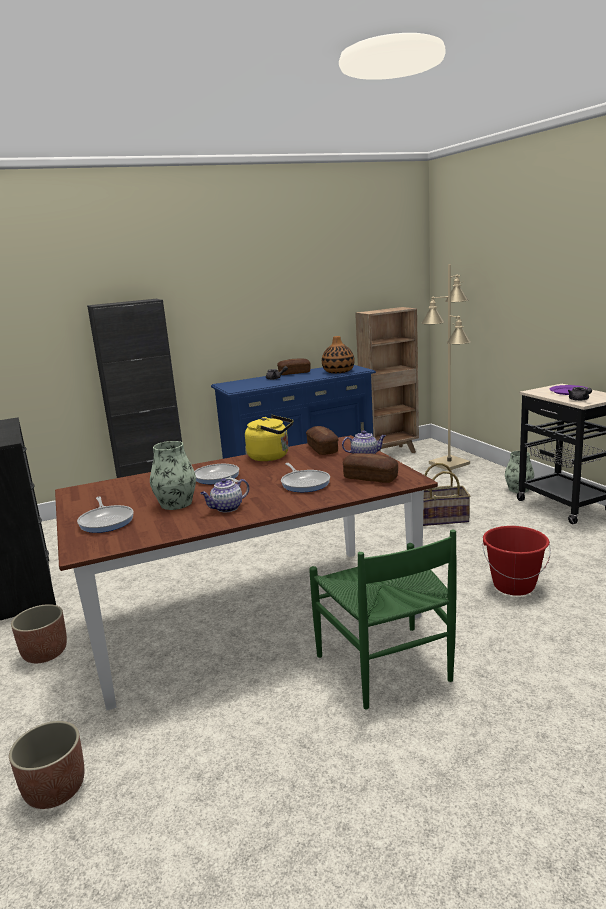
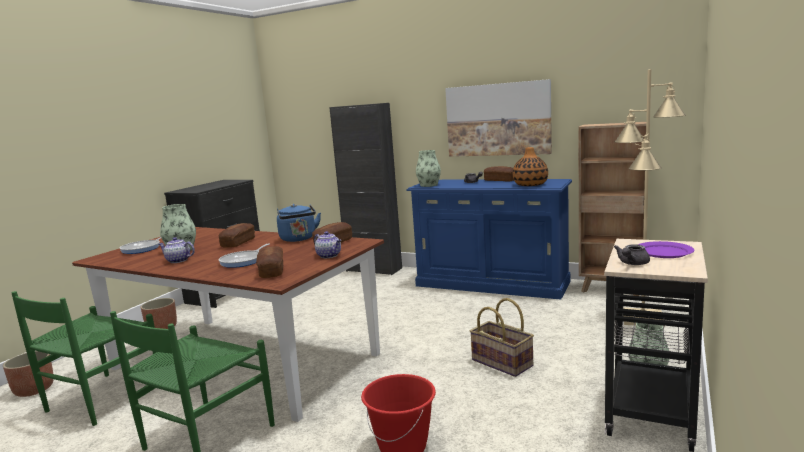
camera: 50 degrees right, 5 degrees down
(195, 726) = (103, 399): none -> green chair
(217, 478) = (238, 243): frying pan -> bread
(241, 387) = (429, 185): none -> vase
(271, 457) = (298, 239): yellow kettle -> blue kettle
(277, 312) = (498, 119): none -> picture

